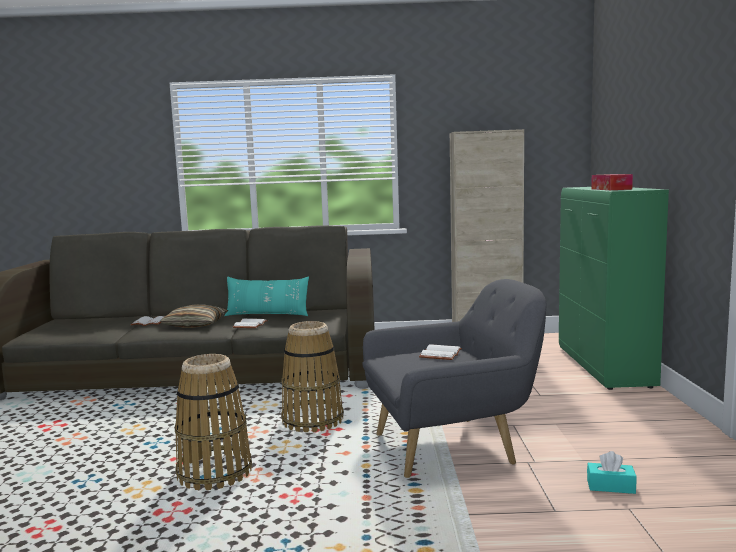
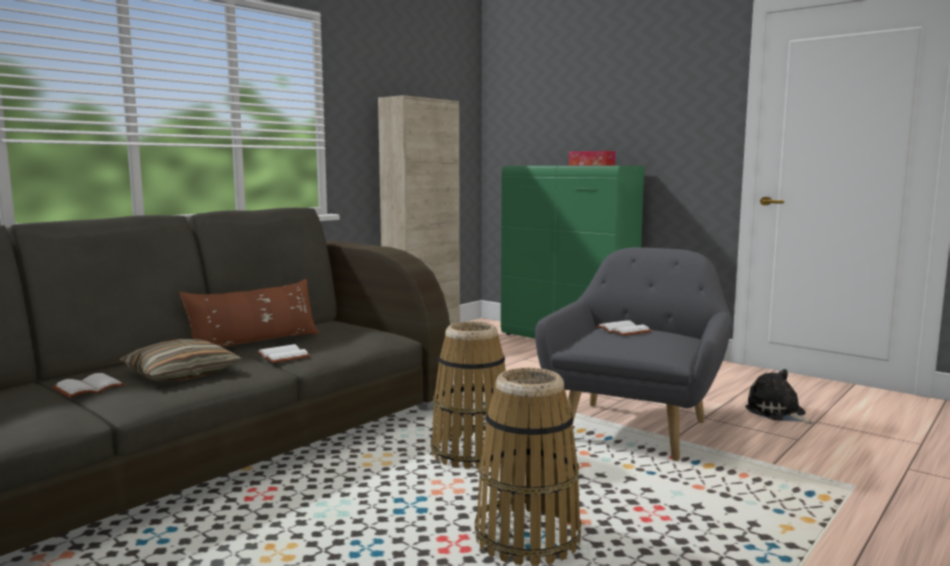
camera: 50 degrees left, 0 degrees up
(267, 315) = (254, 343): turquoise pillow -> brown pillow
(610, 486) = (777, 413): turquoise tissue box -> plush toy

